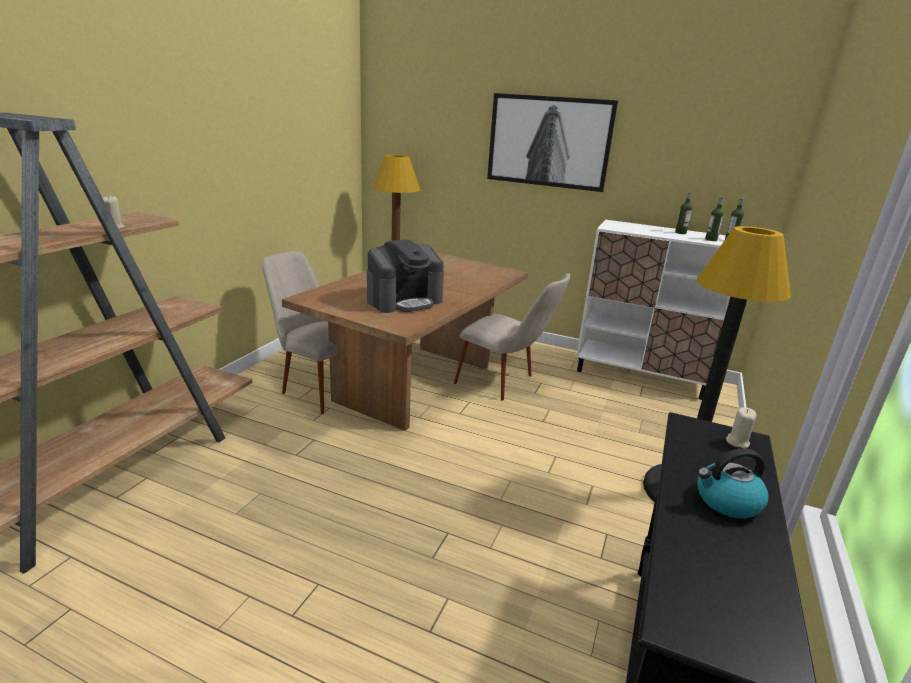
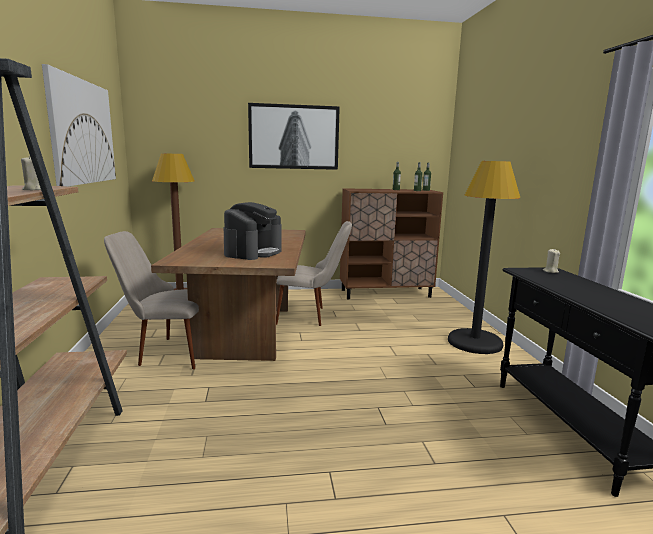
camera: 30 degrees left, 10 degrees down
(278, 137) = (83, 132): none -> picture
(640, 376) = (386, 293): white cabinet -> brown cabinet
(726, 501) = (589, 290): kettle -> none

